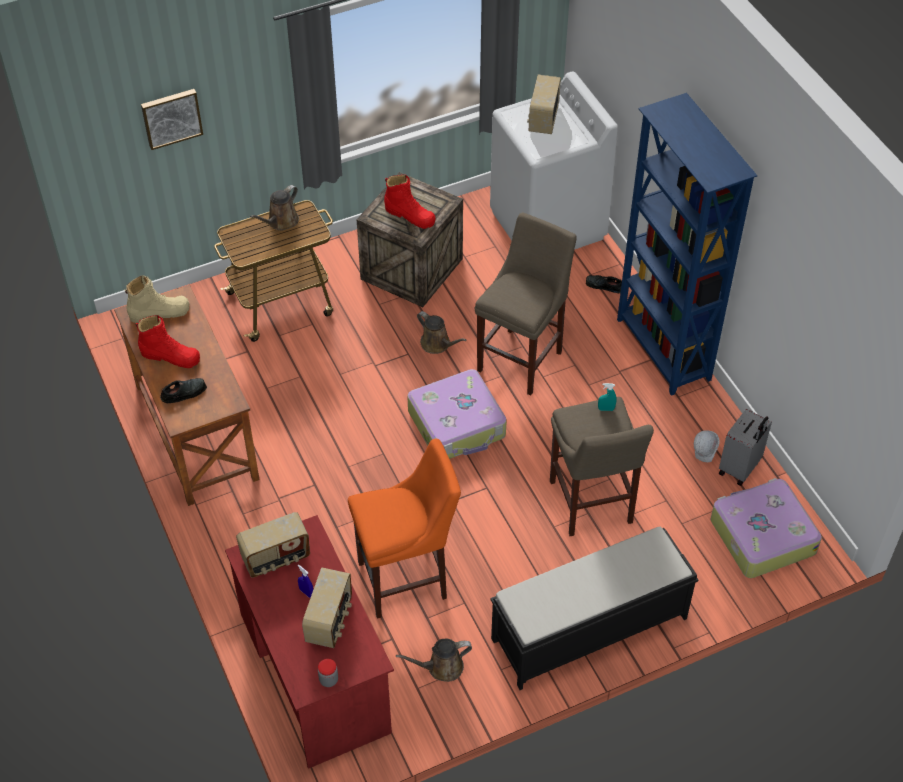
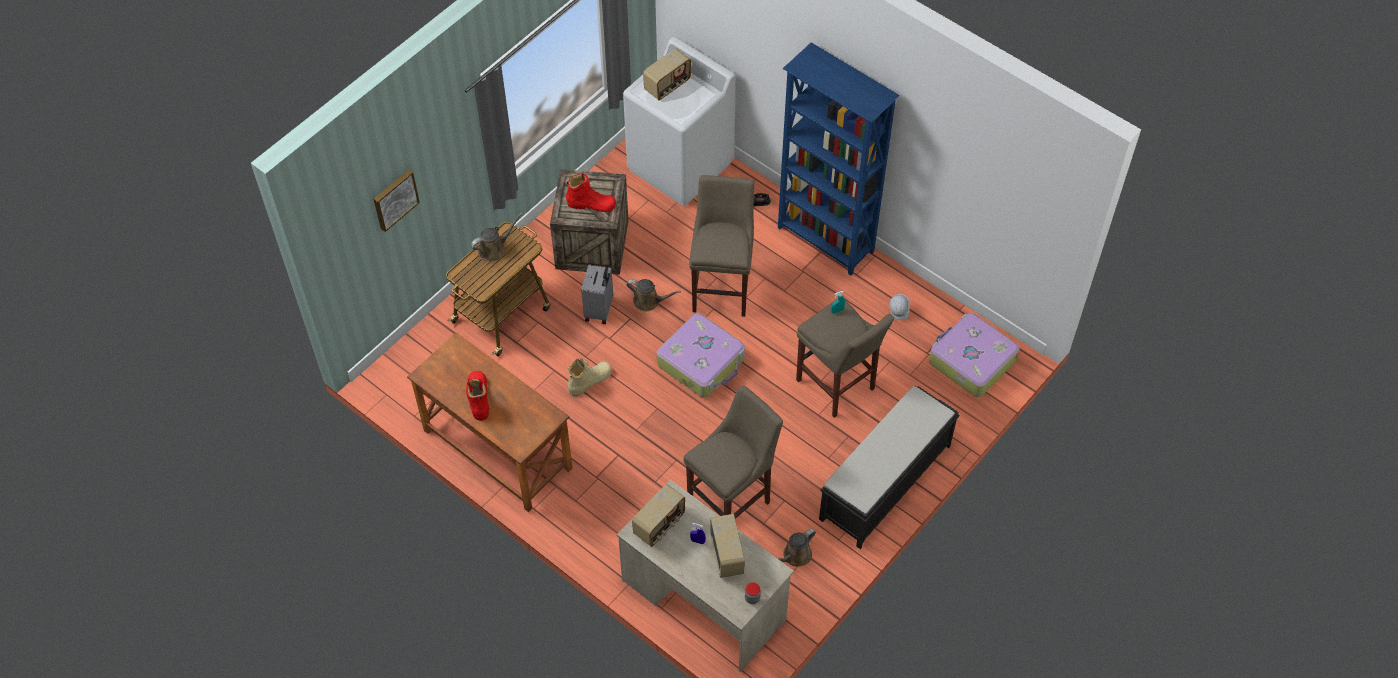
camera: 25 degrees left, 5 degrees up
(159, 312) = (446, 365): beige boot -> beige boot (589, 381)
(170, 356) = (479, 398): red boot -> red boot turned 90 degrees counterclockwise
(184, 392) = (509, 423): black shoe -> none
(281, 222) = (494, 249): brown watering can -> brown watering can turned 135 degrees counterclockwise
(314, 672) = (703, 599): red desk -> beige desk
(407, 579) = (732, 500): orange stool -> beige stool
(543, 119) = (668, 86): radio -> radio turned 120 degrees counterclockwise
(740, 468) = (930, 314): grey suitcase -> grey suitcase (599, 310)

